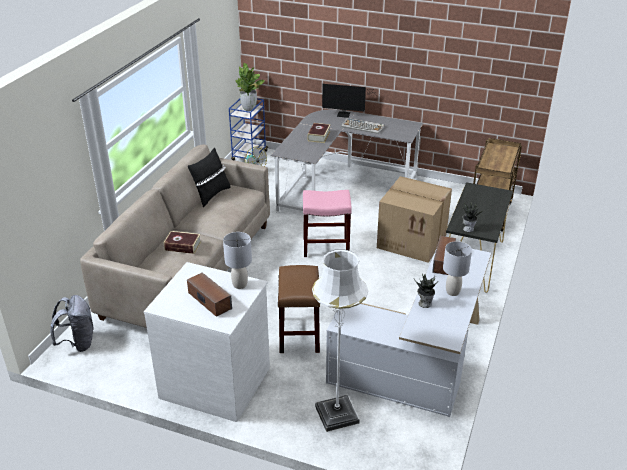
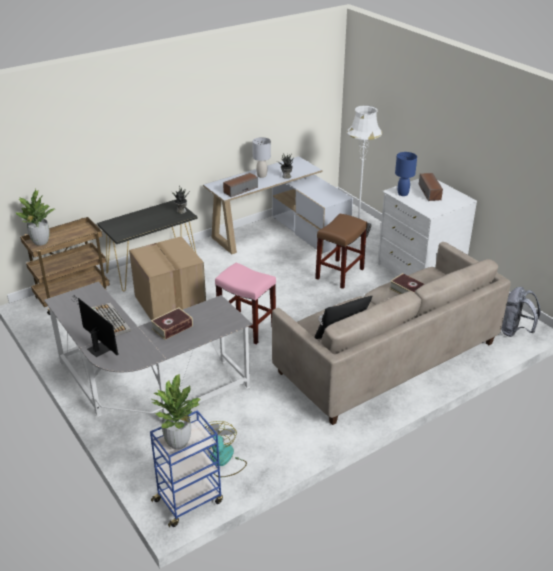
camera: 145 degrees left, 0 degrees up
(240, 285) = (402, 194): grey table lamp -> blue table lamp
(505, 151) = (40, 242): none -> potted plant

